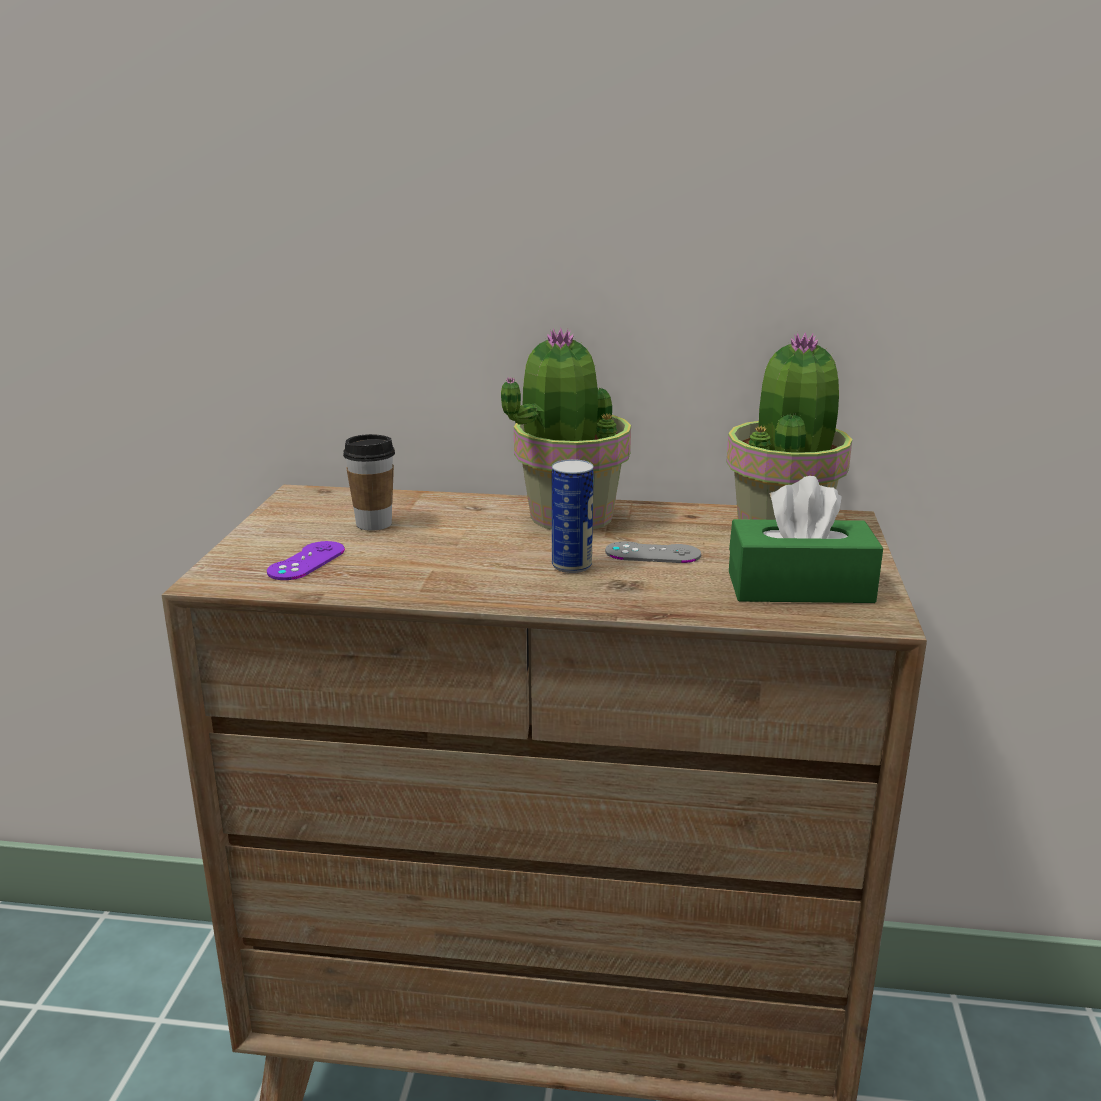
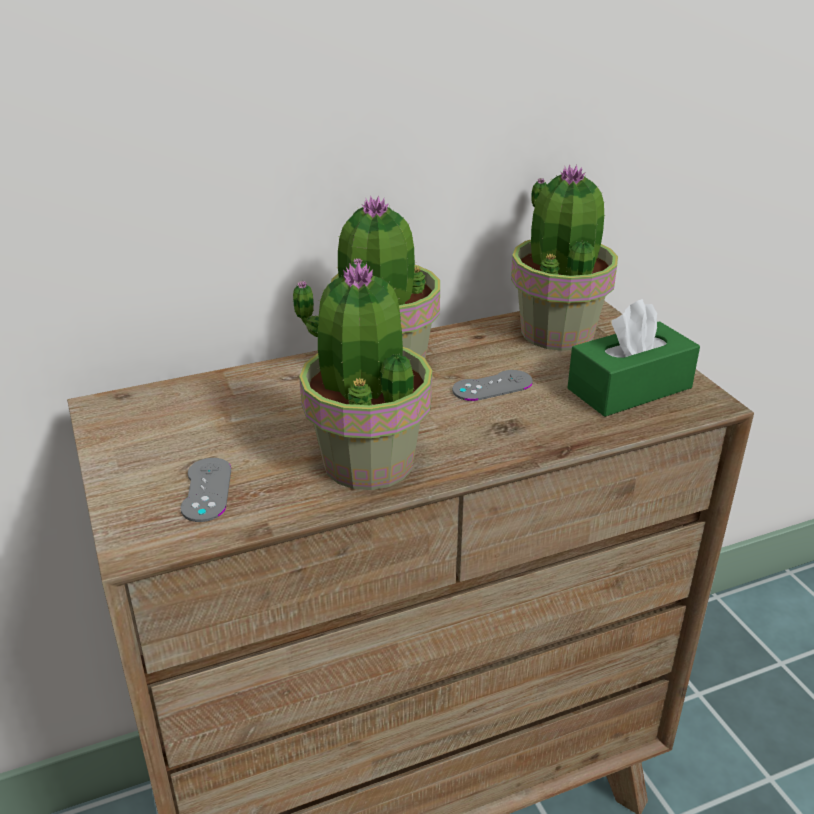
camera: 30 degrees left, 10 degrees up
(306, 561) = (206, 489): purple game controller -> grey game controller
(374, 524) = (220, 423): cup -> none
(461, 576) = (368, 461): none -> potted plant
(571, 565) = (445, 419): can -> none

